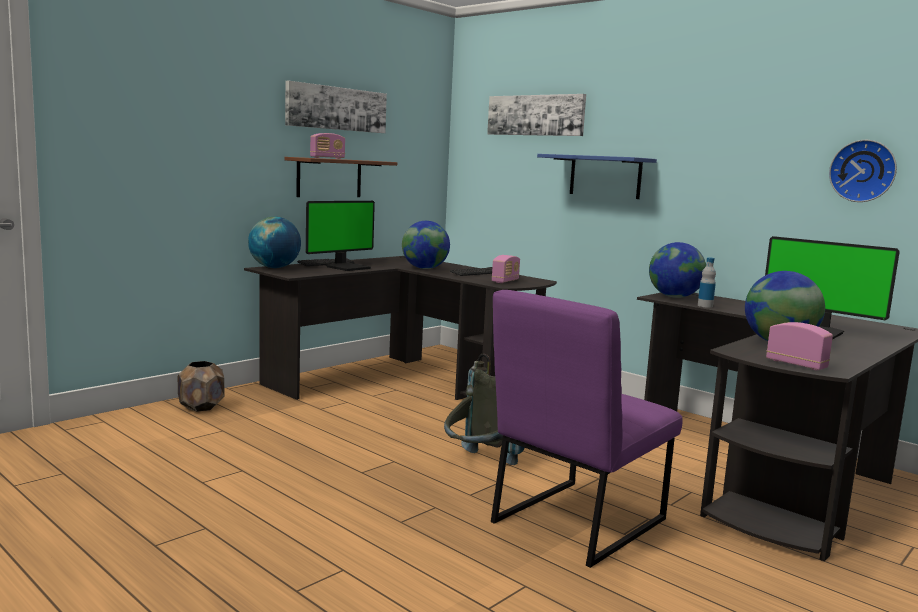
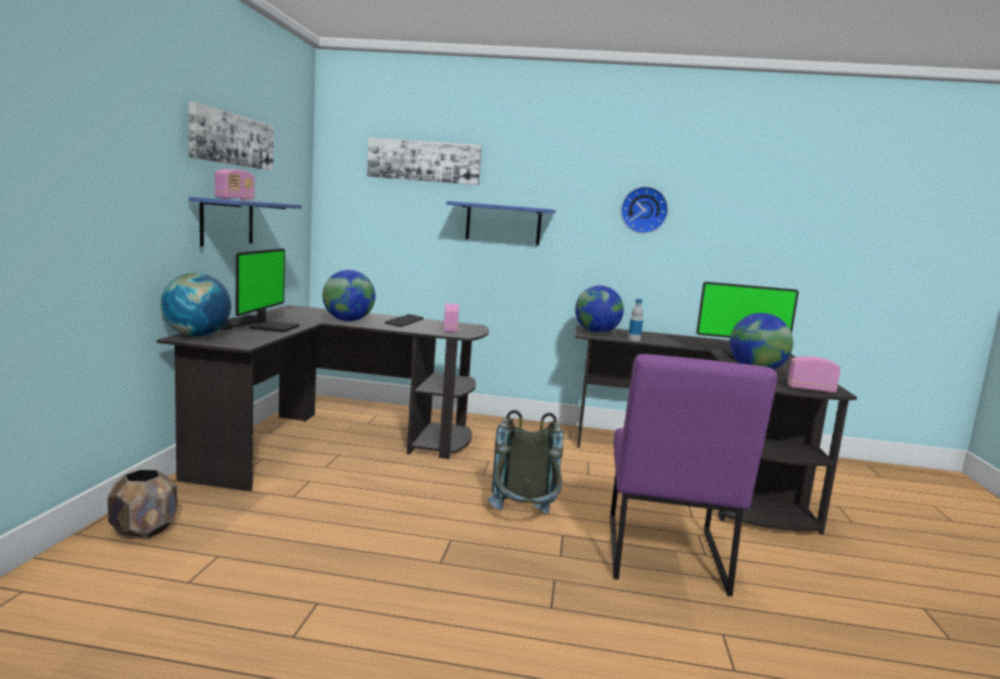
camera: 35 degrees left, 0 degrees up
(329, 178) = (227, 222): brown shelf -> blue shelf
(863, 171) = (729, 227): wall clock -> wall clock (644, 210)

